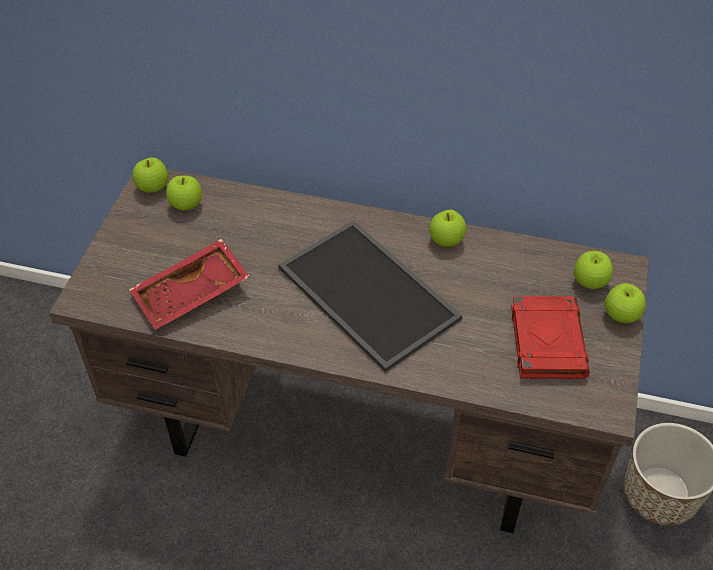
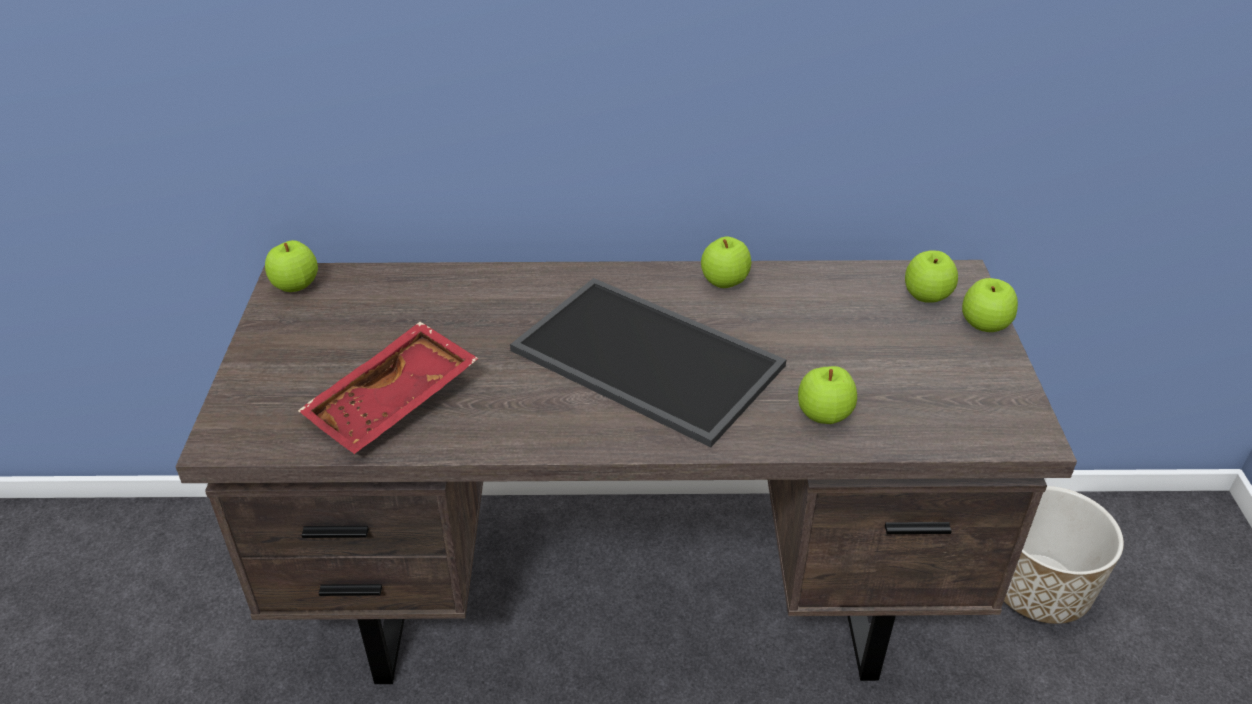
camera: 15 degrees left, 10 degrees down
(186, 205) = (351, 299): apple -> apple (824, 416)
(547, 341) = (907, 370): red book -> none

